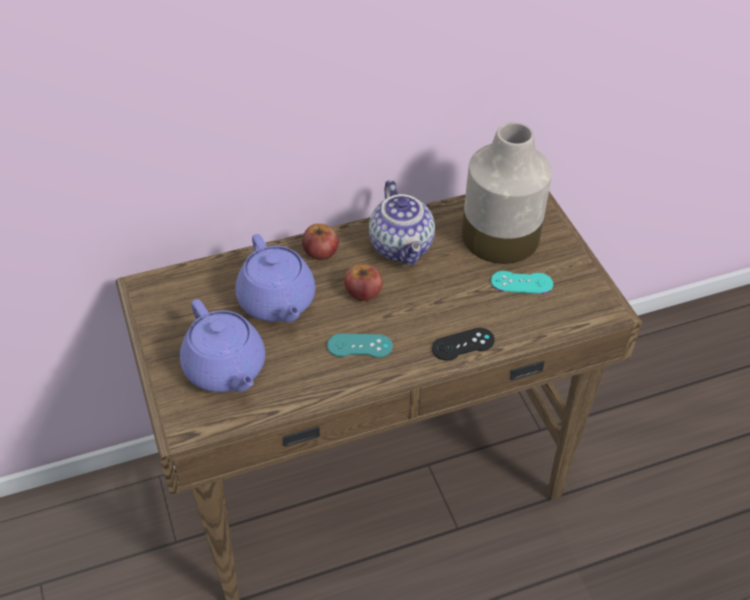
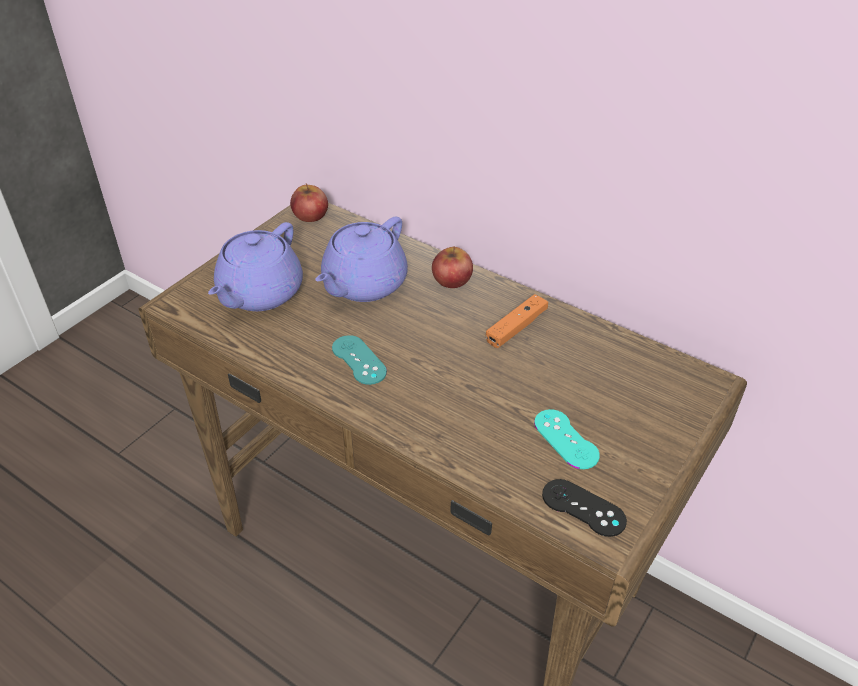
camera: 55 degrees right, 5 degrees down
(363, 291) = (430, 329): apple -> apple (310, 215)
(403, 247) = (516, 327): teapot -> orange game controller
(463, 344) = (430, 433): black game controller -> black game controller (583, 508)
(499, 236) = (614, 389): beige vase -> none

